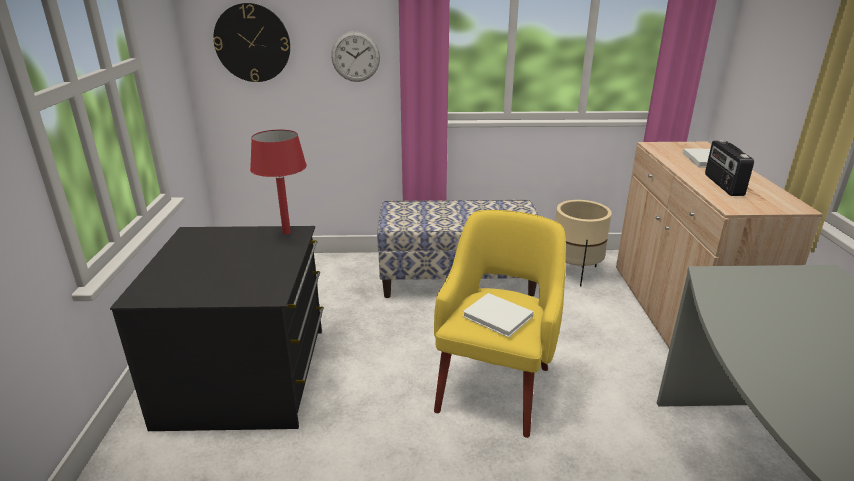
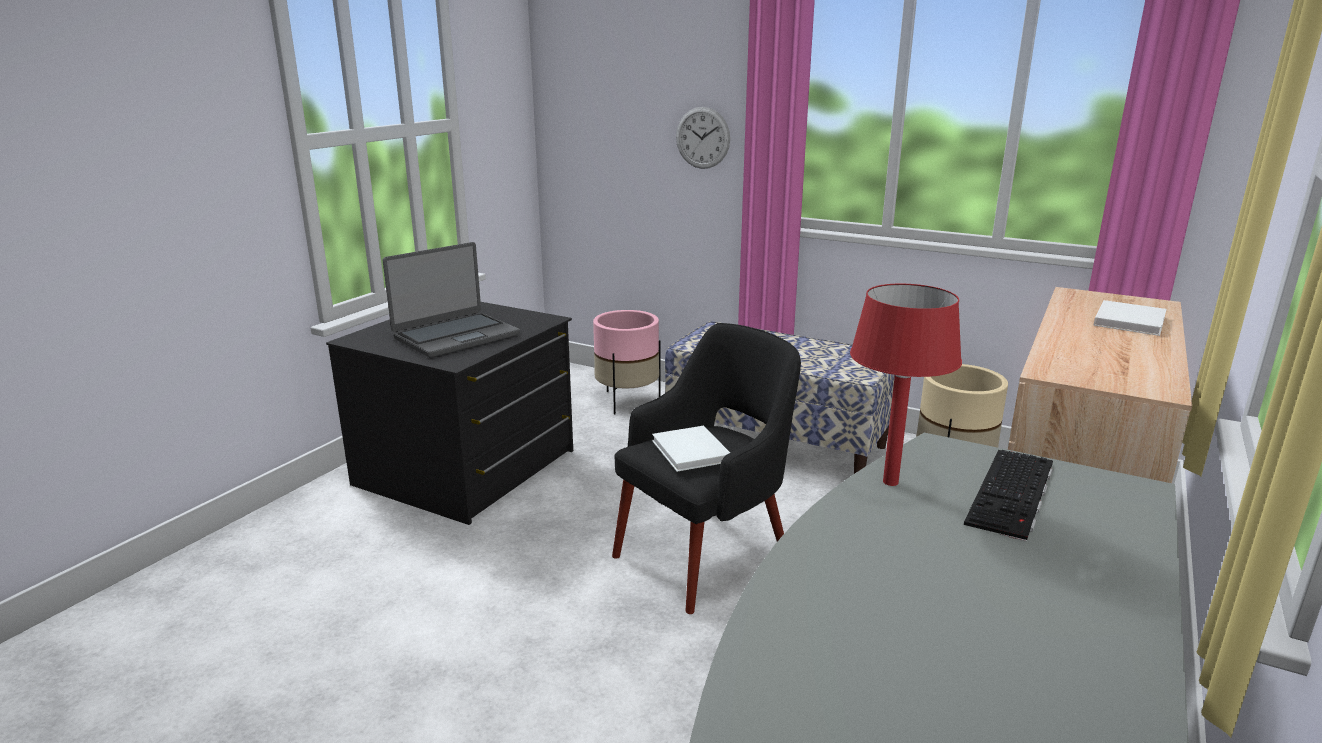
camera: 30 degrees right, 5 degrees down
(237, 268) = (455, 336): none -> laptop
(252, 43) = (597, 116): wall clock -> none
(286, 232) = (537, 318): red table lamp -> red table lamp (891, 481)
(323, 276) = (627, 401): none -> pink planter
(495, 387) = (704, 556): yellow armchair -> black armchair
(722, 185) = (1089, 348): radio -> none
(790, 298) = (1013, 494): none -> keyboard

